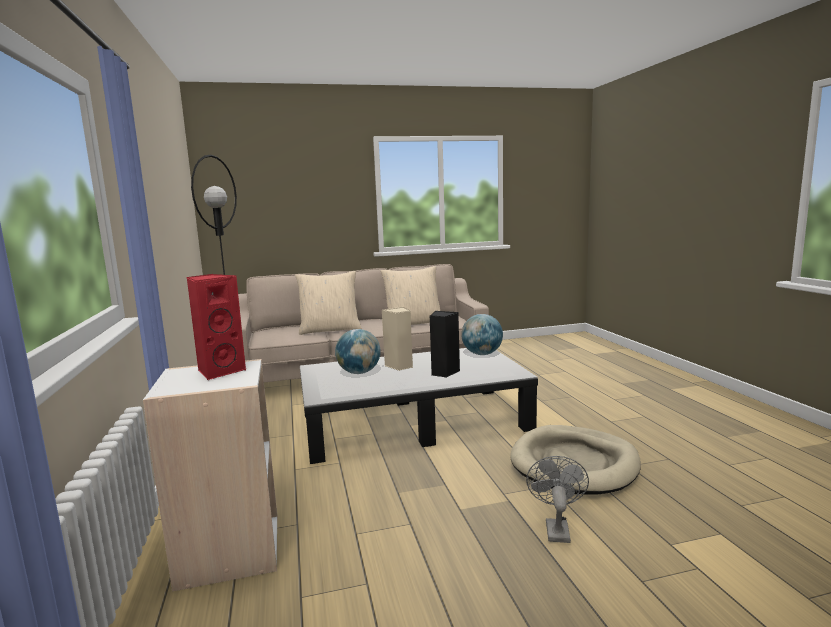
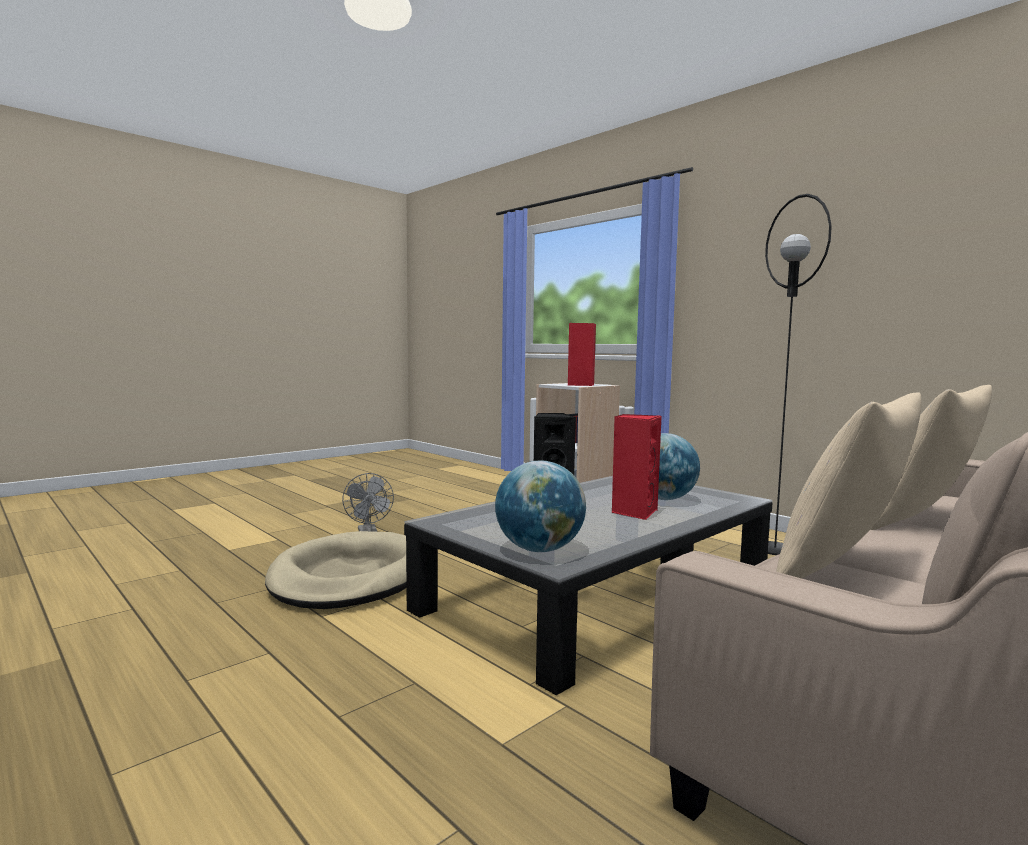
camera: 150 degrees right, 5 degrees down
(399, 366) = (634, 512): beige speaker -> red speaker

